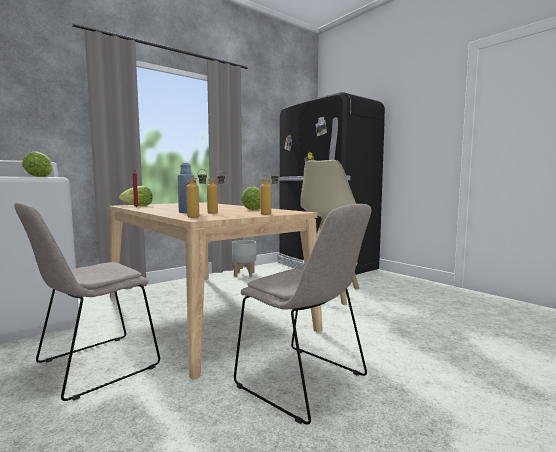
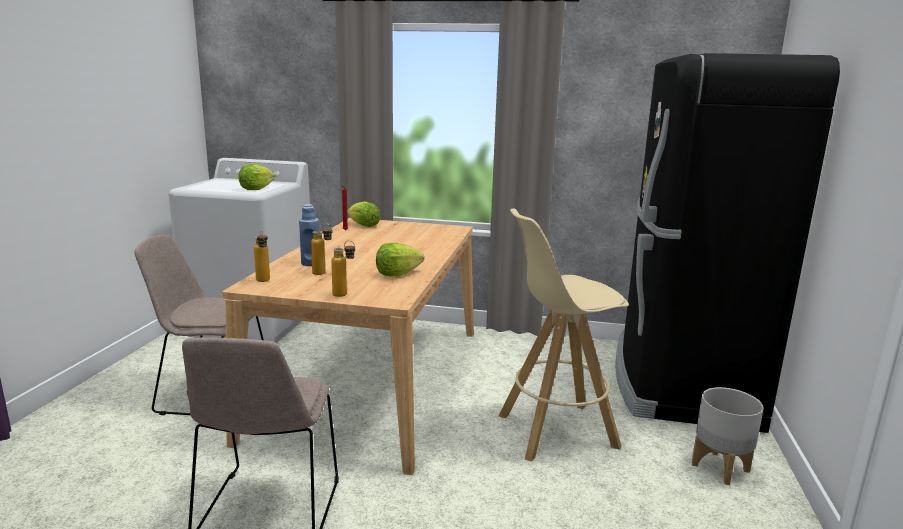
camera: 50 degrees right, 10 degrees up
(244, 274) = (527, 346): grey planter -> grey planter (721, 468)

